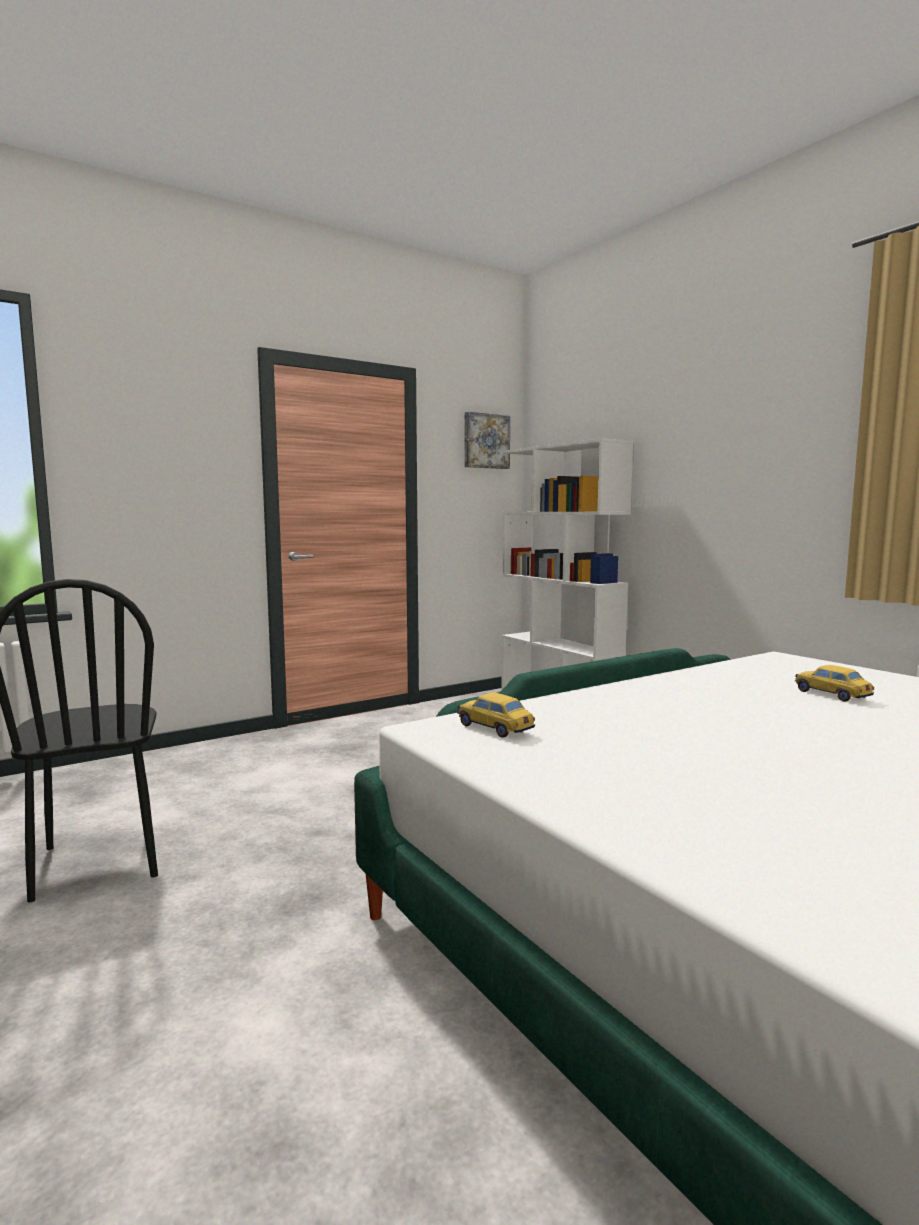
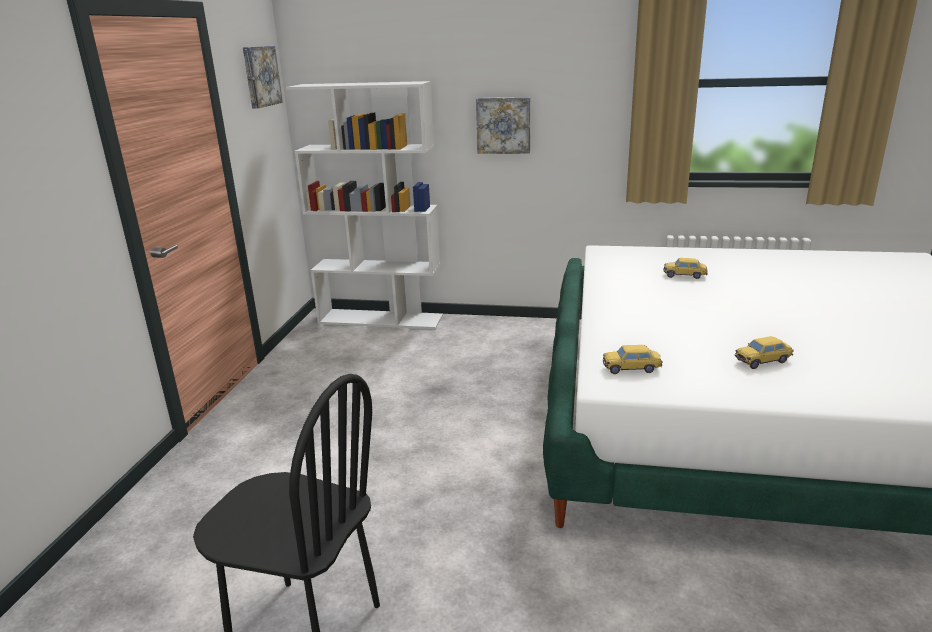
camera: 45 degrees left, 15 degrees up
(681, 780) = (762, 361): none -> toy car
(704, 489) = (503, 125): none -> picture

